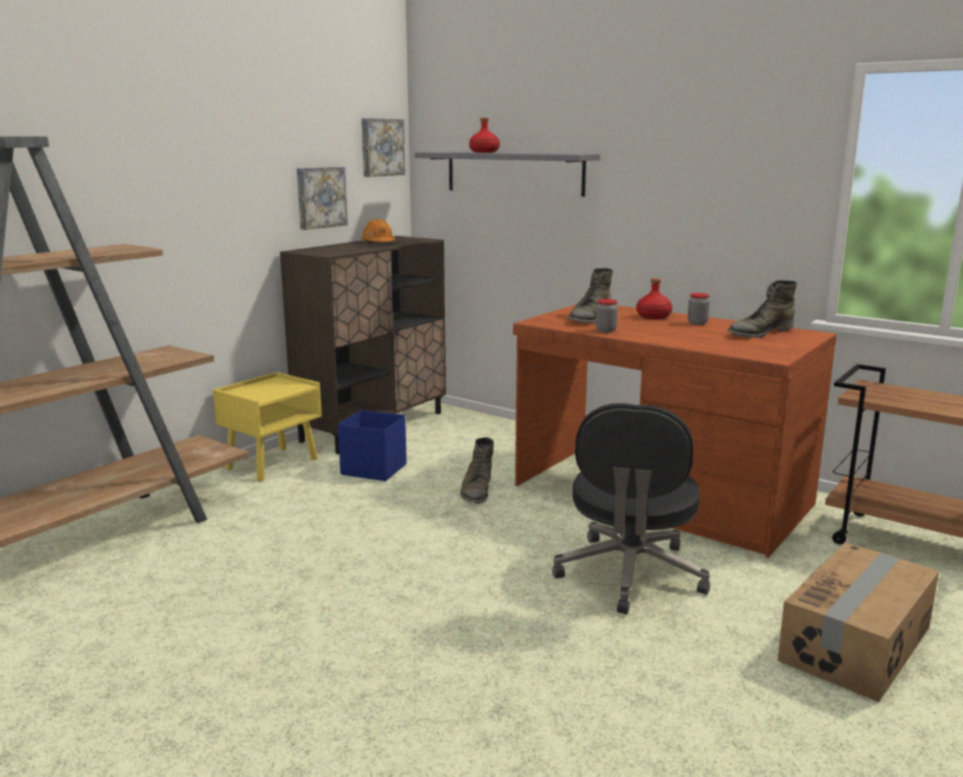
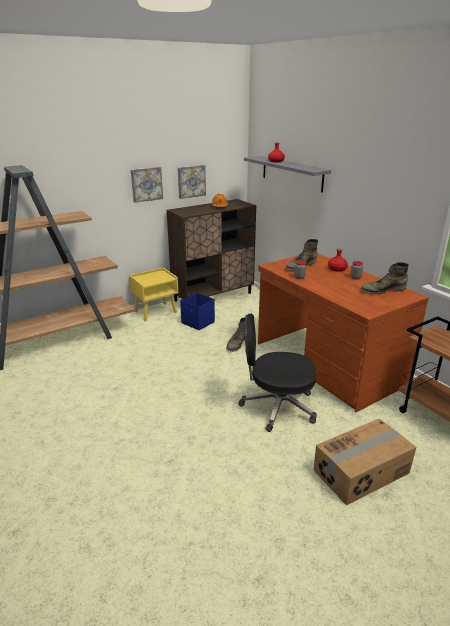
camera: 20 degrees right, 10 degrees up
(381, 147) = (229, 152): picture -> picture (146, 184)
(630, 575) = (277, 407): black office chair -> black office chair turned 60 degrees clockwise

